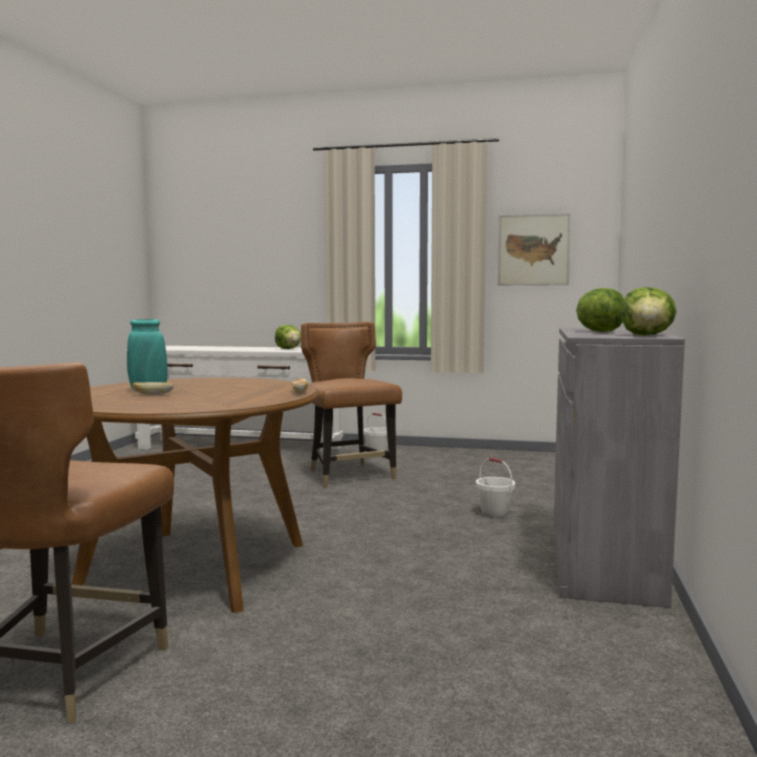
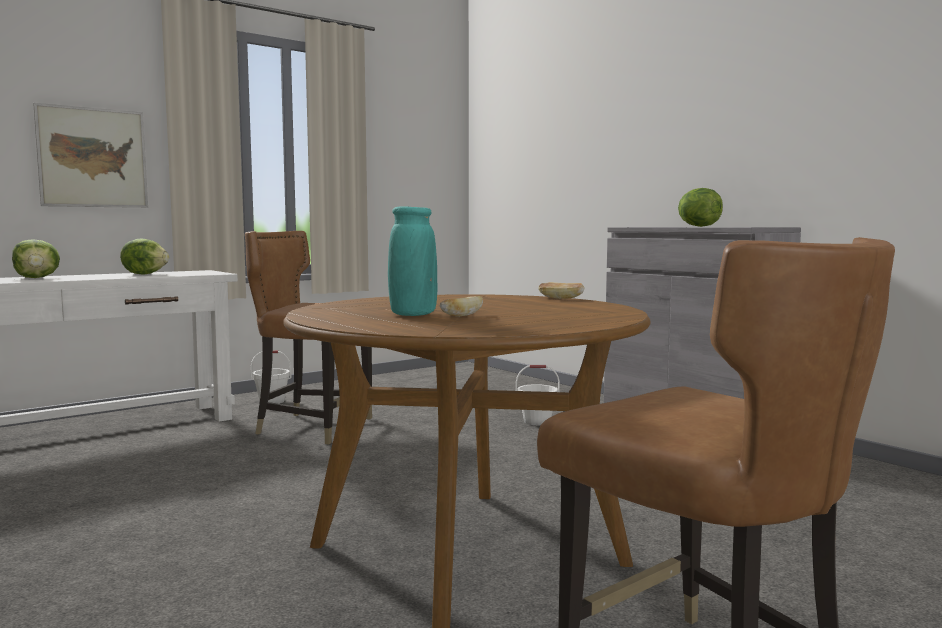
camera: 50 degrees left, 0 degrees up
(533, 250) = (400, 155): picture -> picture (93, 157)
(647, 335) = (762, 226): lettuce -> lettuce (37, 278)

